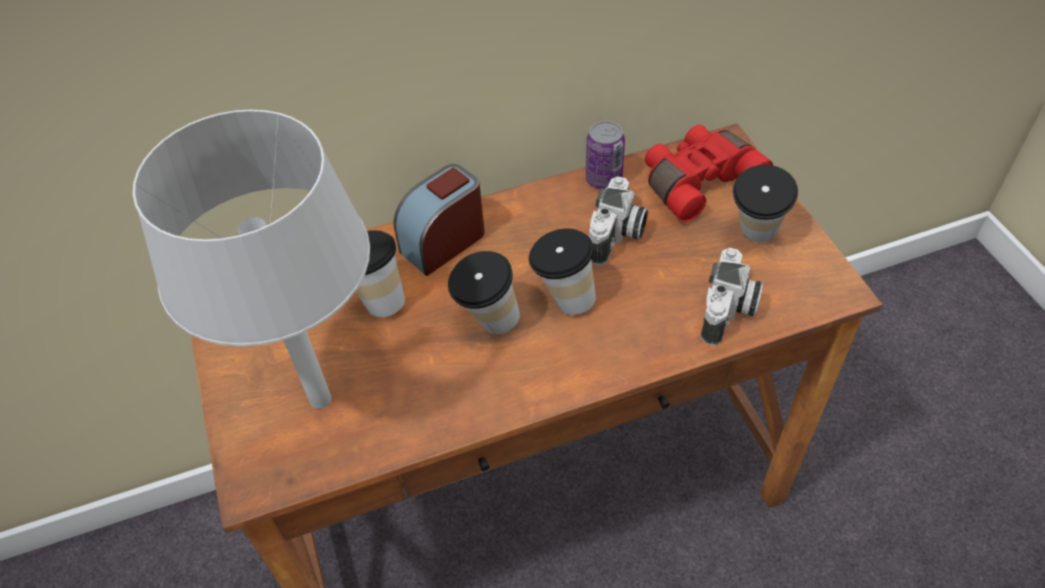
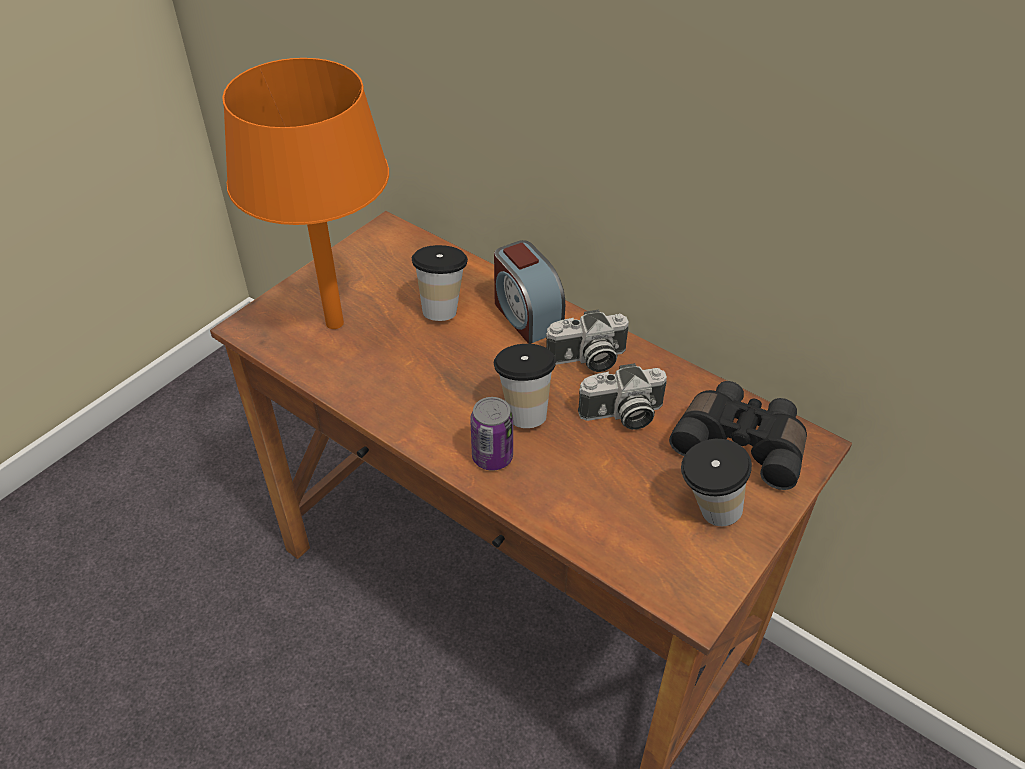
camera: 55 degrees right, 5 degrees down
(320, 400) = (334, 323): grey table lamp -> orange table lamp
(443, 242) = (526, 315): alarm clock -> alarm clock turned 135 degrees counterclockwise
(487, 323) = (465, 377): cup -> none
(604, 179) = (682, 378): can -> can (492, 457)
(697, 181) = (741, 442): red binoculars -> black binoculars
(729, 312) = (598, 528): camera -> camera (587, 360)

